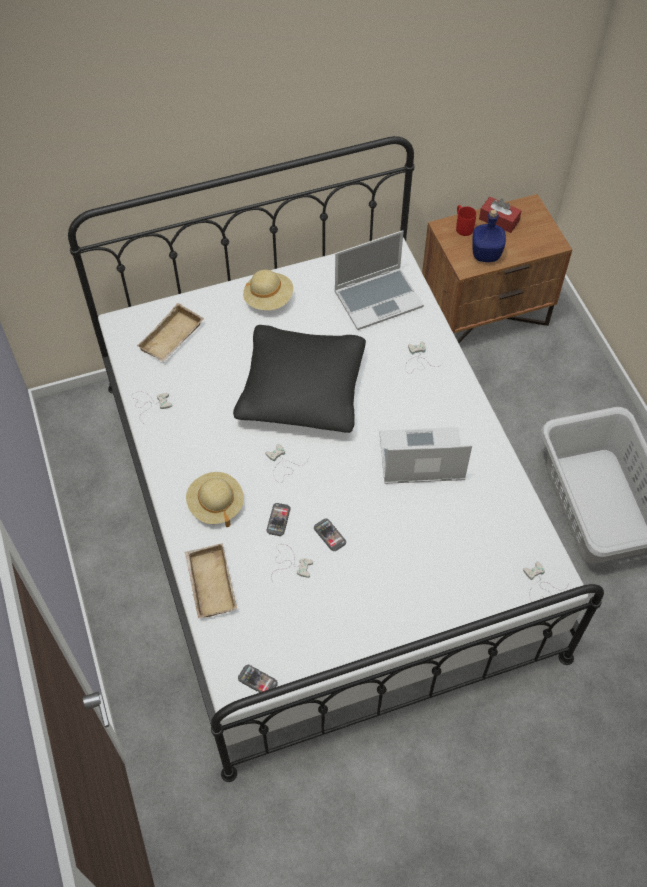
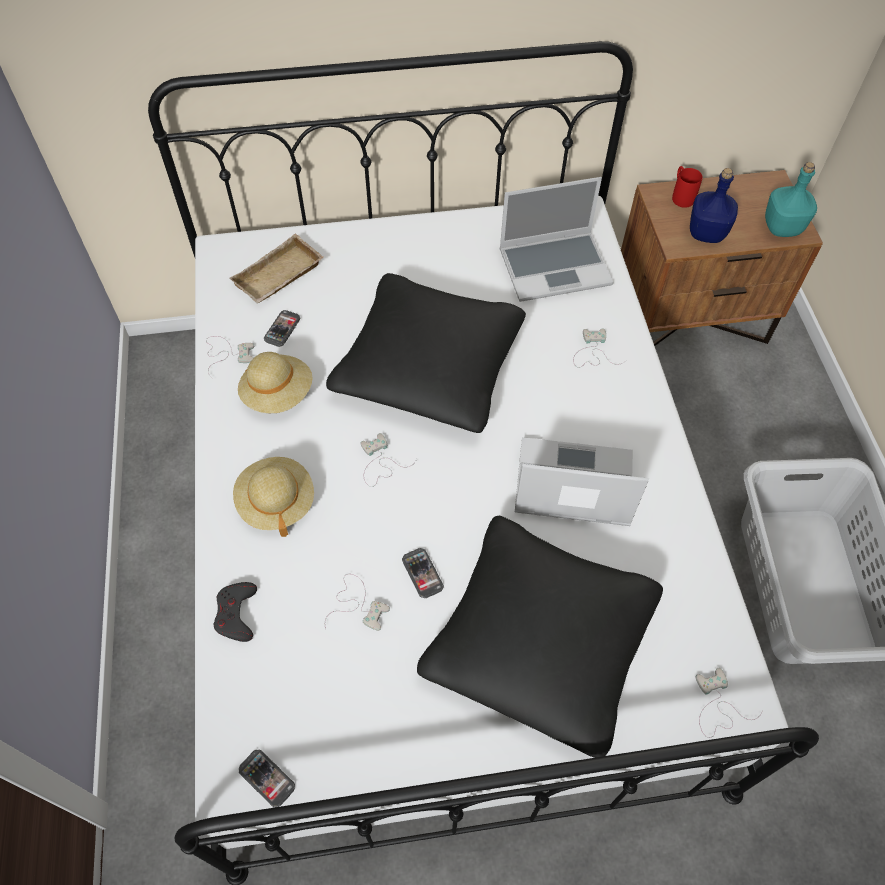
camera: 10 degrees right, 0 degrees up
(209, 583) = (236, 614): beige tray -> grey game controller
(268, 299) = (413, 247): beige hat -> beige hat (278, 394)
(278, 520) = (356, 538): phone -> phone (282, 329)
(418, 565) = (540, 641): none -> black pillow
(499, 220) = (729, 194): red tissue box -> none
(541, 241) = (783, 227): none -> turquoise bottle

